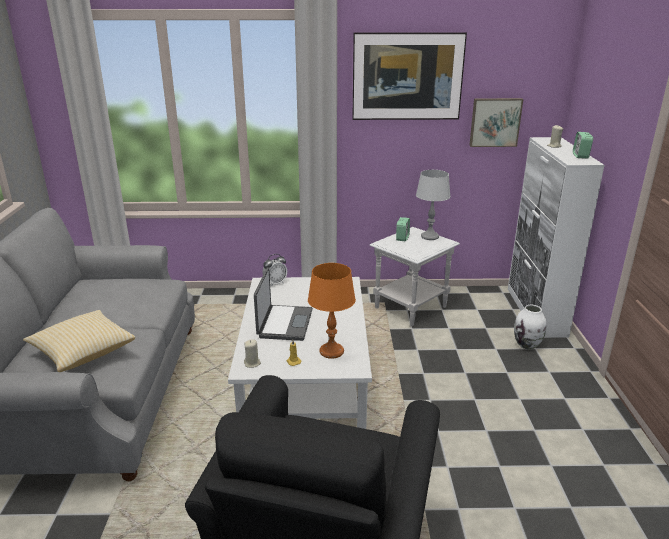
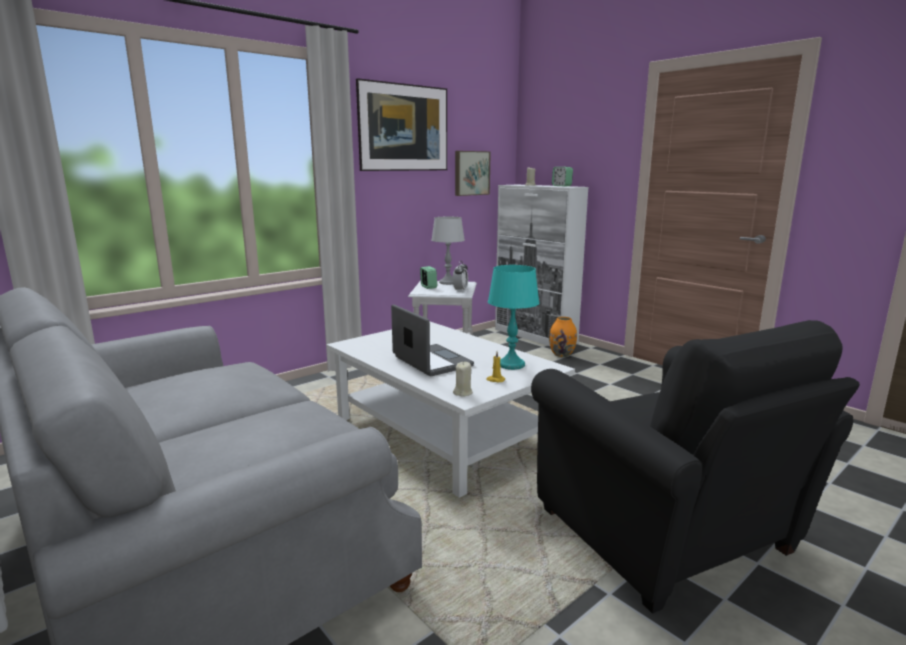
camera: 40 degrees left, 10 degrees down
(83, 352) = (275, 434): pillow -> none
(275, 283) = (360, 341): alarm clock -> alarm clock (460, 290)
(331, 352) = (511, 365): orange table lamp -> turquoise table lamp
(527, 345) = (562, 354): white vase -> orange vase

